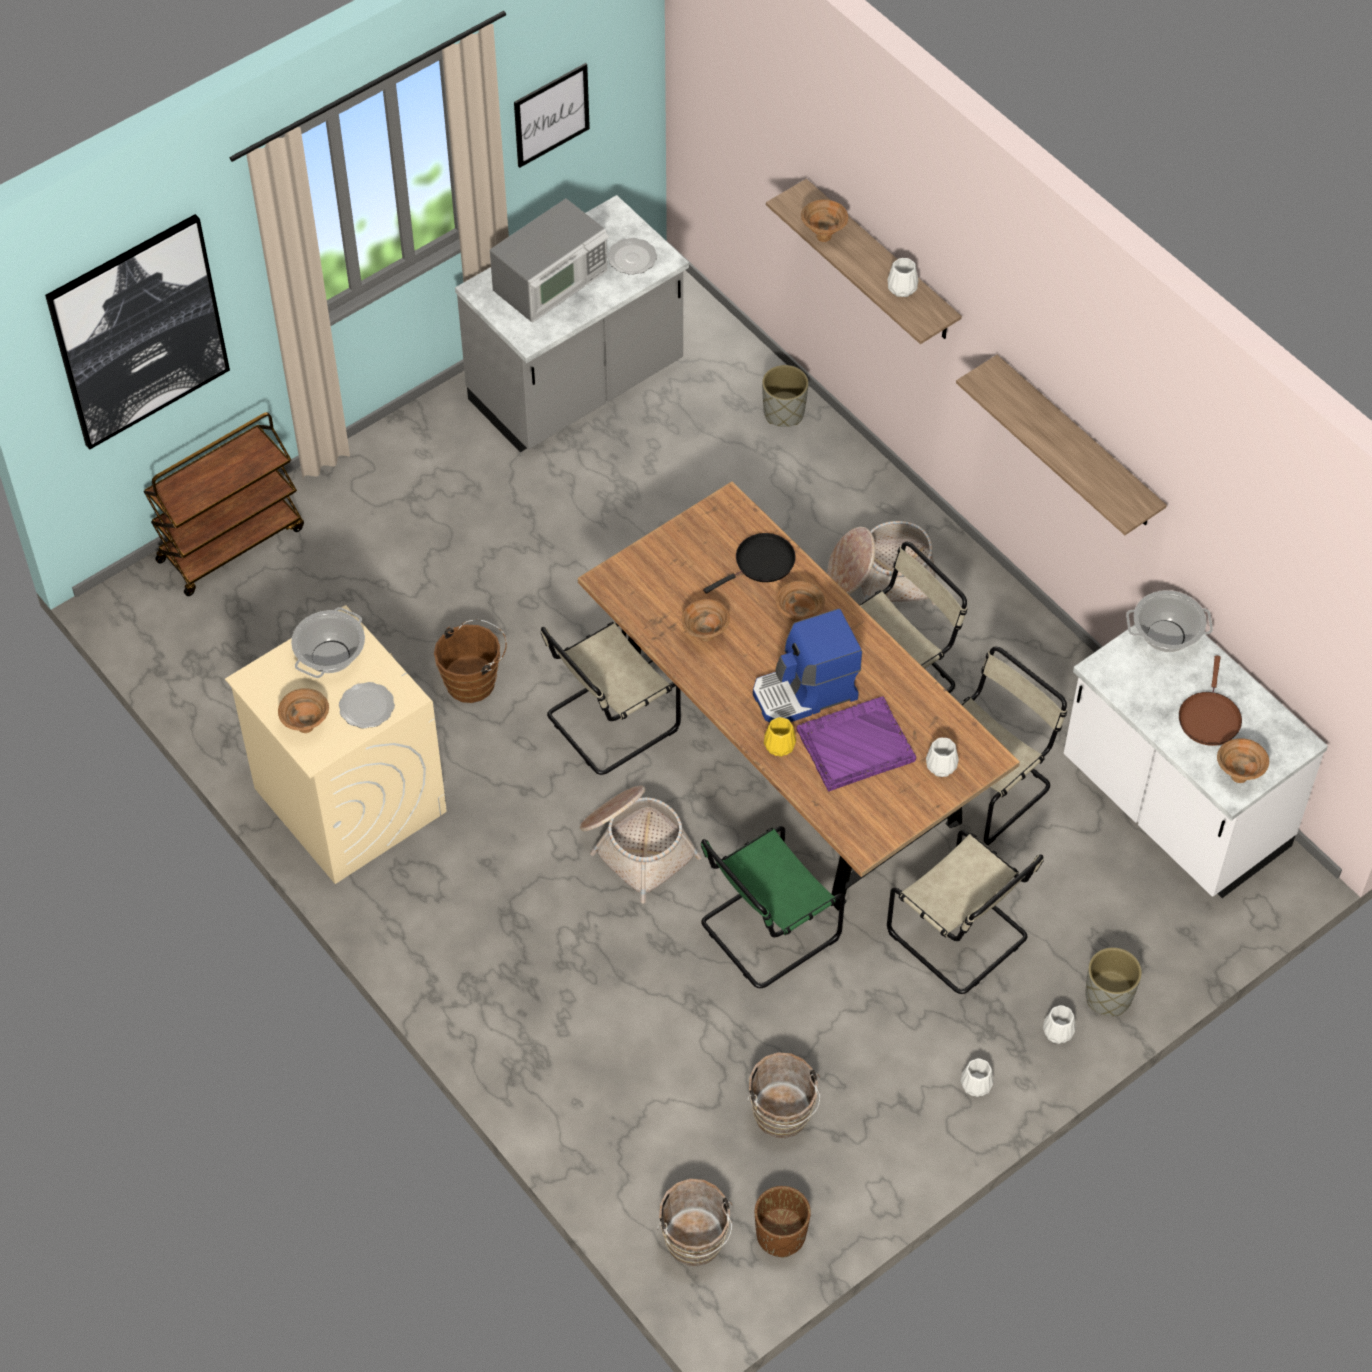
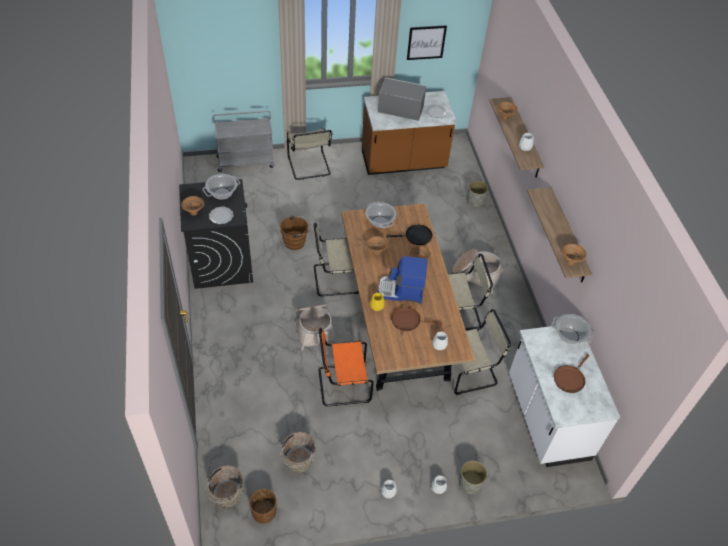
camera: 25 degrees right, 5 degrees down
(139, 331) = (222, 50): picture -> none
(231, 543) = (246, 161): brown cart -> grey cart
(349, 799) = (221, 262): beige washing machine -> black washing machine
(552, 281) = (400, 108): microwave -> microwave turned 150 degrees counterclockwise
(577, 386) = (403, 162): grey counter -> brown counter
(669, 564) = (379, 221): none -> cooking pot
(765, 932) = (341, 385): green chair -> orange chair
(854, 745) = (407, 320): purple tray -> brown frying pan
(961, 937) = (421, 427): beige chair -> beige chair (309, 166)
(1237, 776) = (568, 410): brown bowl -> brown bowl (569, 262)

